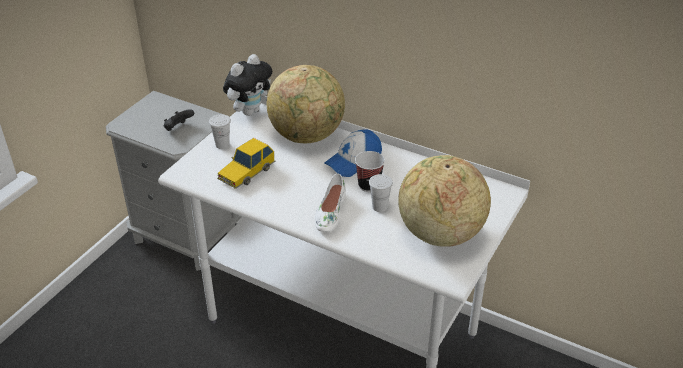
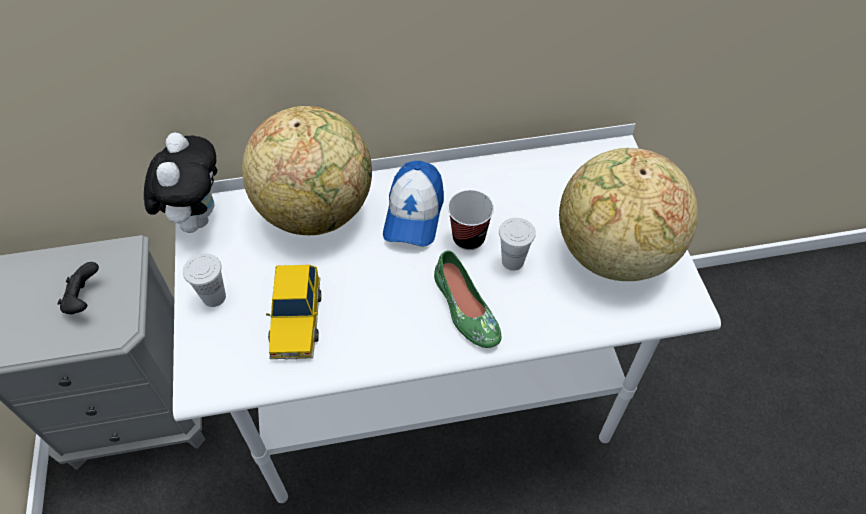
camera: 40 degrees left, 15 degrees up
(329, 212) = (465, 309): white shoe -> green shoe

